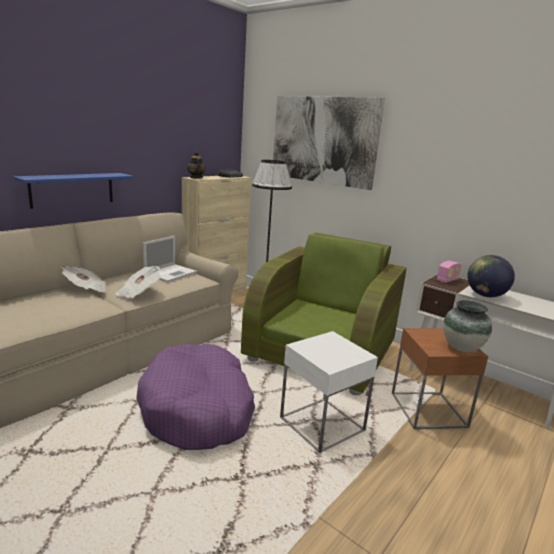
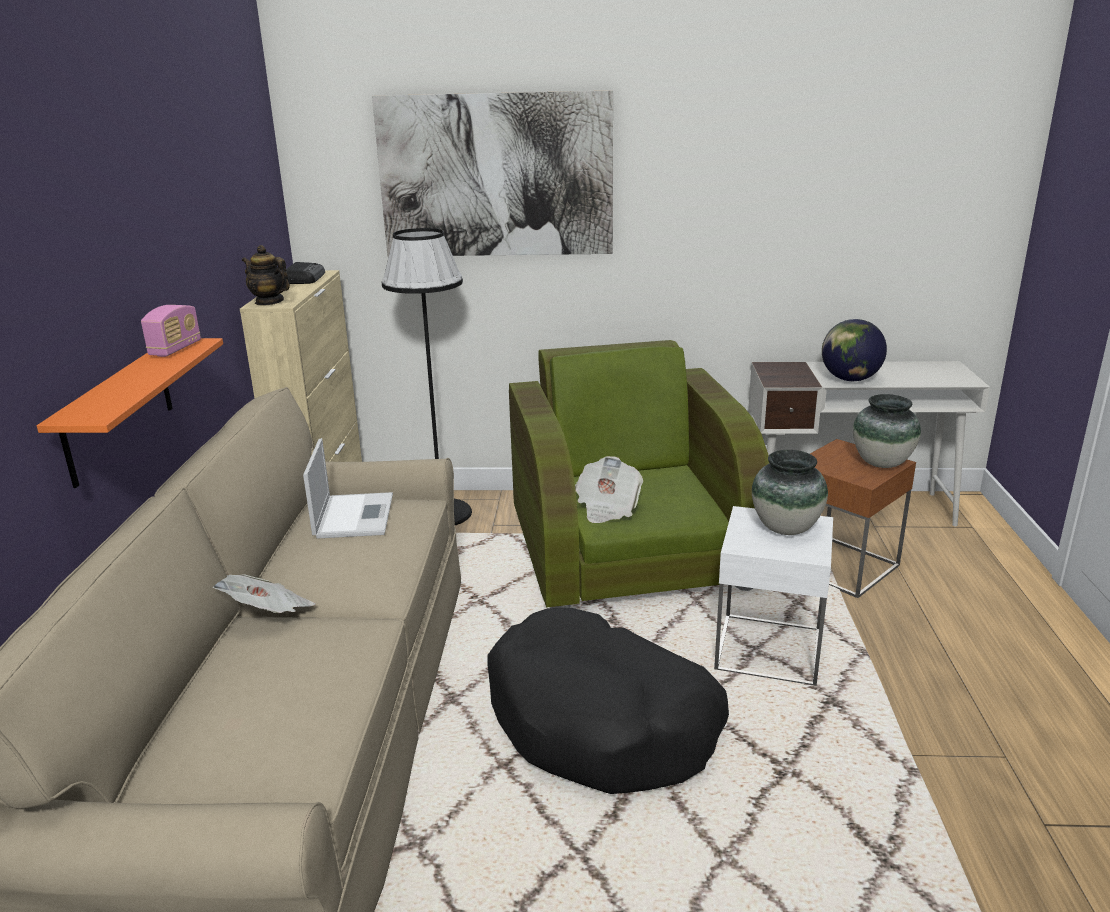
camera: 35 degrees left, 5 degrees up
(72, 189) = (119, 410): blue shelf -> orange shelf
(138, 293) = (373, 576): newspaper -> newspaper (607, 507)
(198, 409) = (602, 722): purple dog bed -> black dog bed
(339, 350) = (786, 529): none -> vase
(447, 280) = (780, 371): radio -> radio (175, 349)

